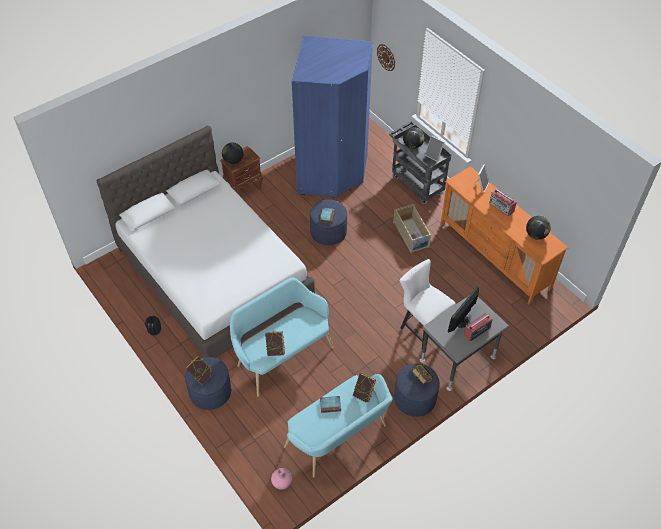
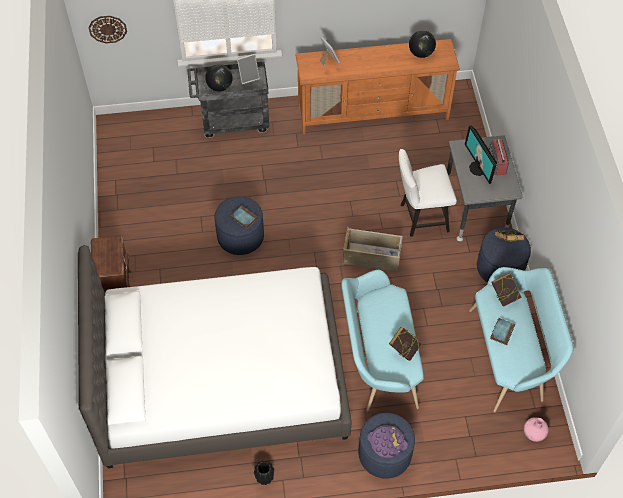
camera: 60 degrees left, 5 degrees up
(201, 375) = (387, 443): book -> purple tray
(233, 161) = (106, 264): globe -> none
(331, 173) = (156, 191): blue wardrobe -> none
(411, 235) = (298, 165): beige storage box -> beige storage box (372, 256)
(501, 207) = (368, 59): radio -> none

